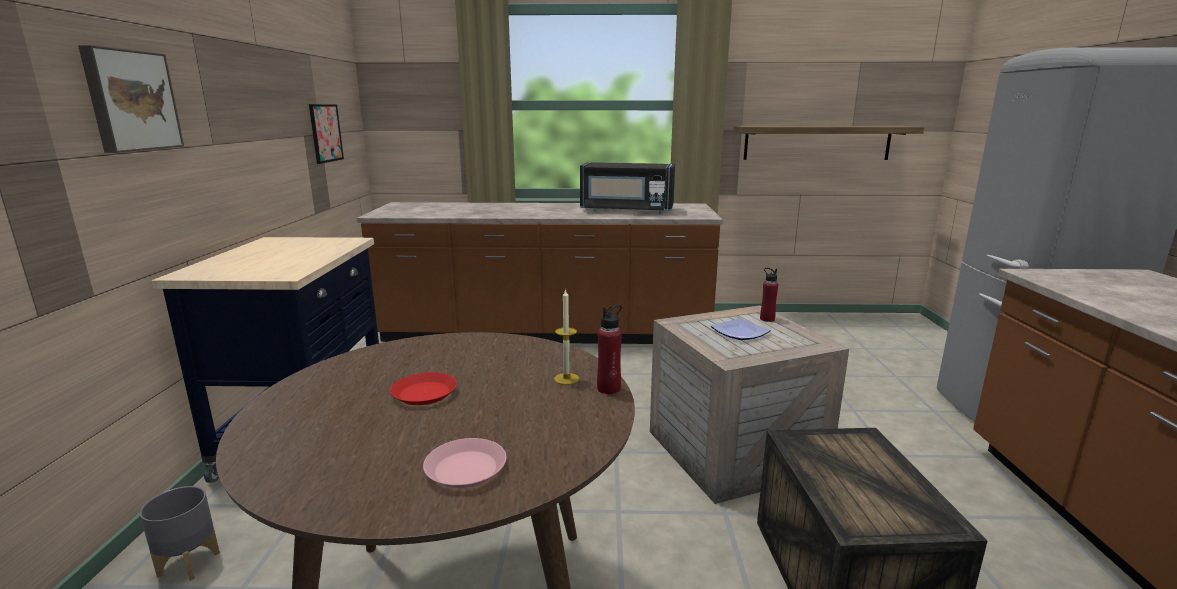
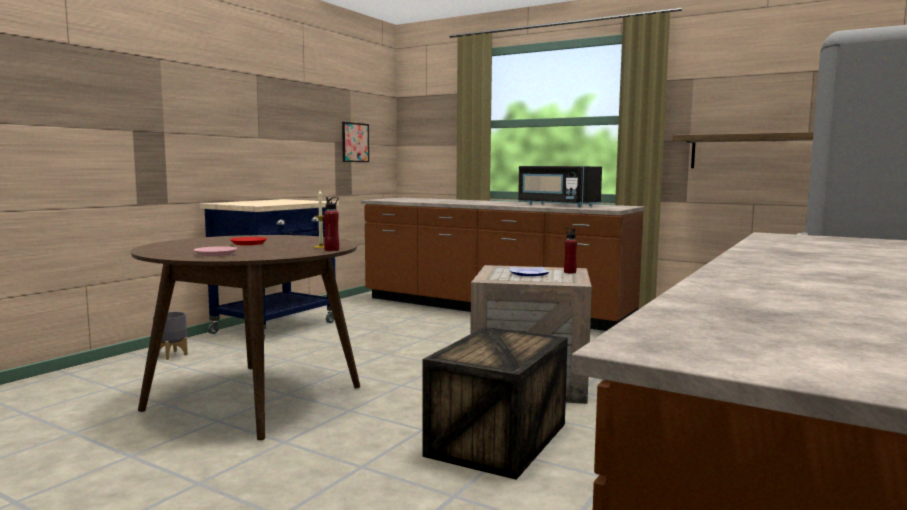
camera: 30 degrees right, 10 degrees down
(130, 100) = (209, 107): picture -> none

